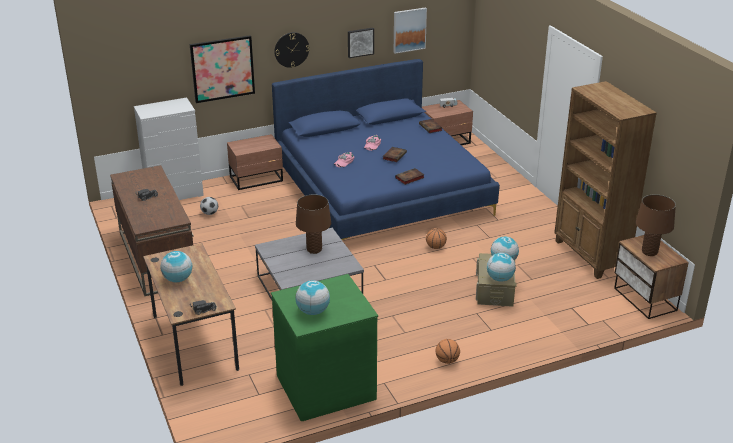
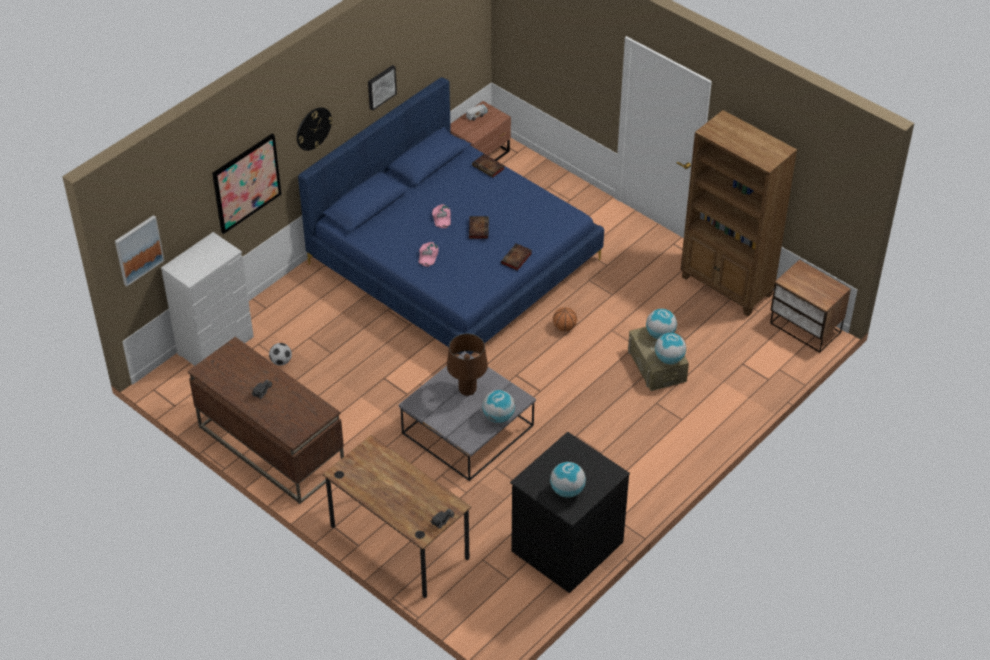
camera: 25 degrees left, 15 degrees up
(178, 279) = (385, 491): globe -> globe (498, 417)
(257, 179) = (297, 289): brown nightstand -> none
(325, 386) = (566, 545): green dresser -> black dresser
(409, 30) = (428, 49): picture -> picture (138, 250)
(447, 360) = (661, 472): basketball -> none
(649, 252) = (810, 287): brown table lamp -> none

